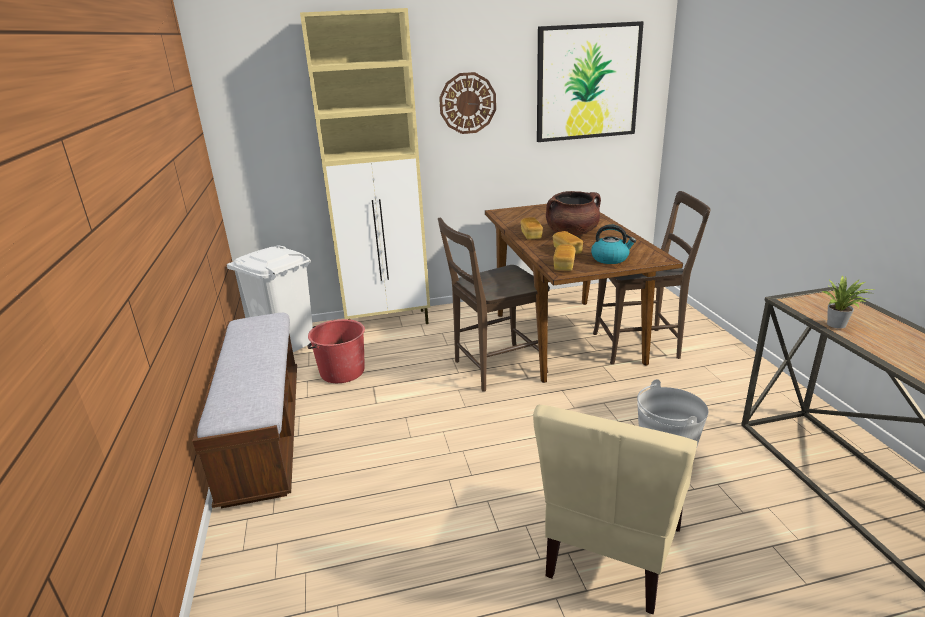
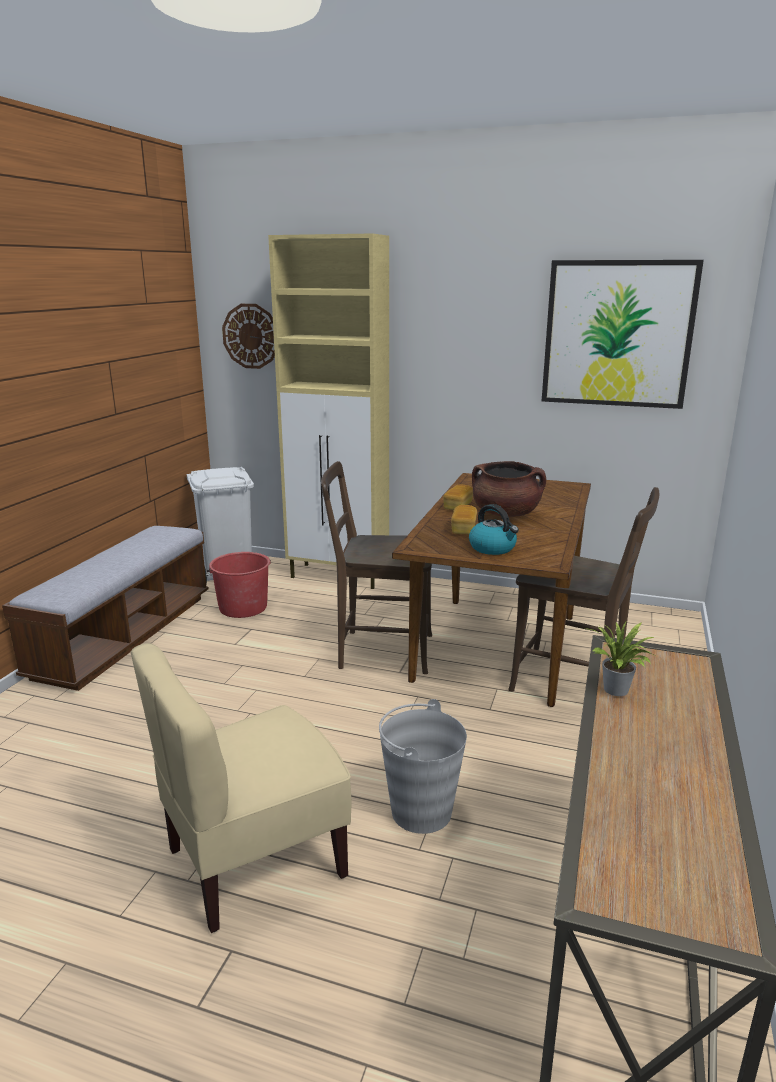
camera: 30 degrees right, 5 degrees down
(467, 103) = (458, 344): wall clock -> wall clock (251, 336)
(564, 266) = (430, 542): bread -> none

